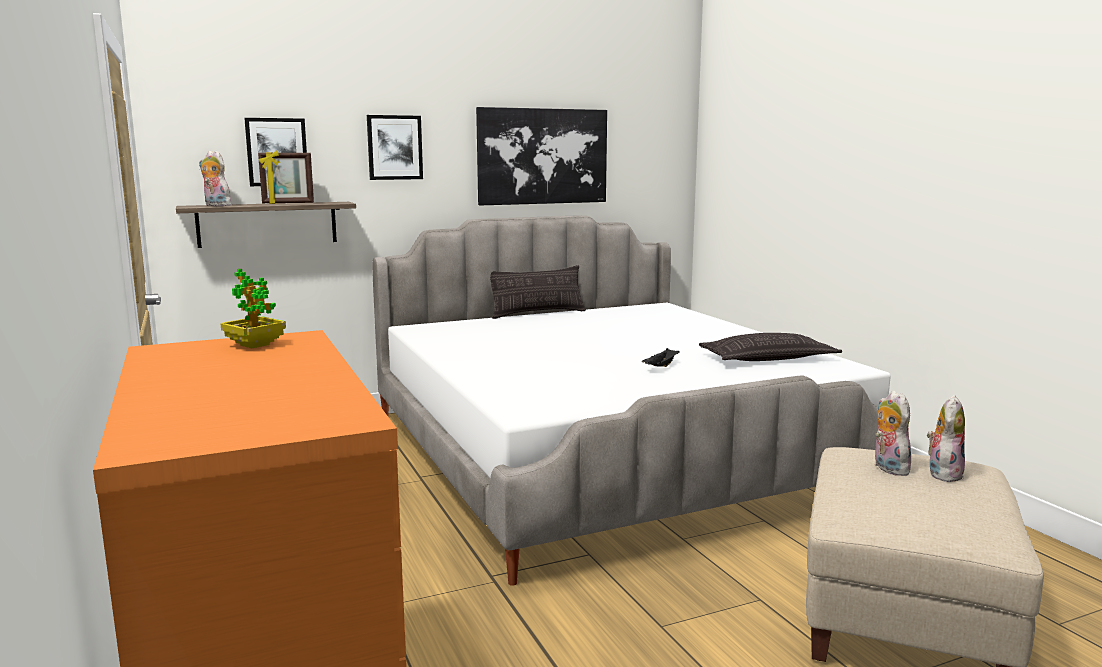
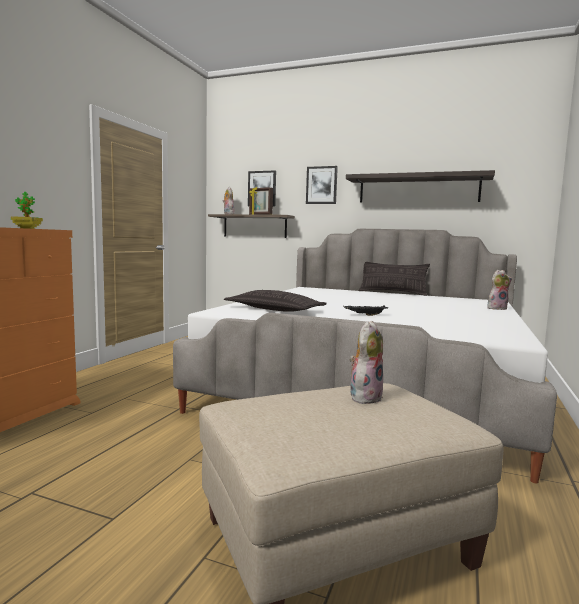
camera: 45 degrees right, 5 degrees down
(542, 156) = (418, 189): picture -> shelf
(768, 359) = (461, 326): pillow -> pillow (274, 309)
(943, 473) = (397, 413): plush toy -> plush toy (497, 308)

